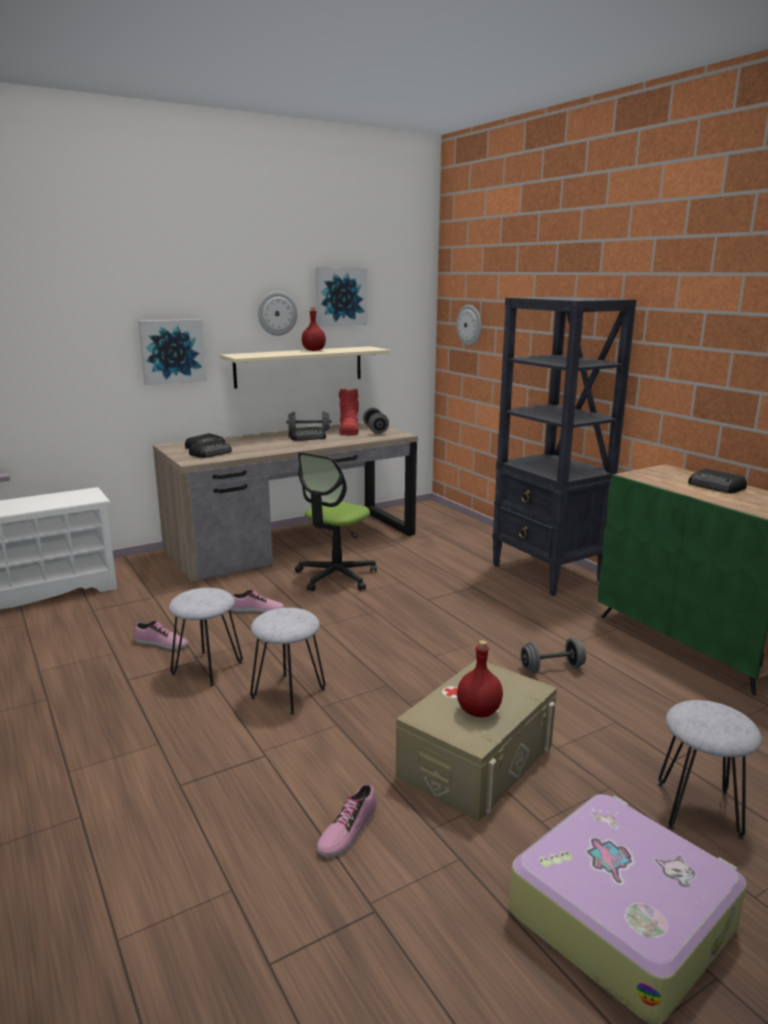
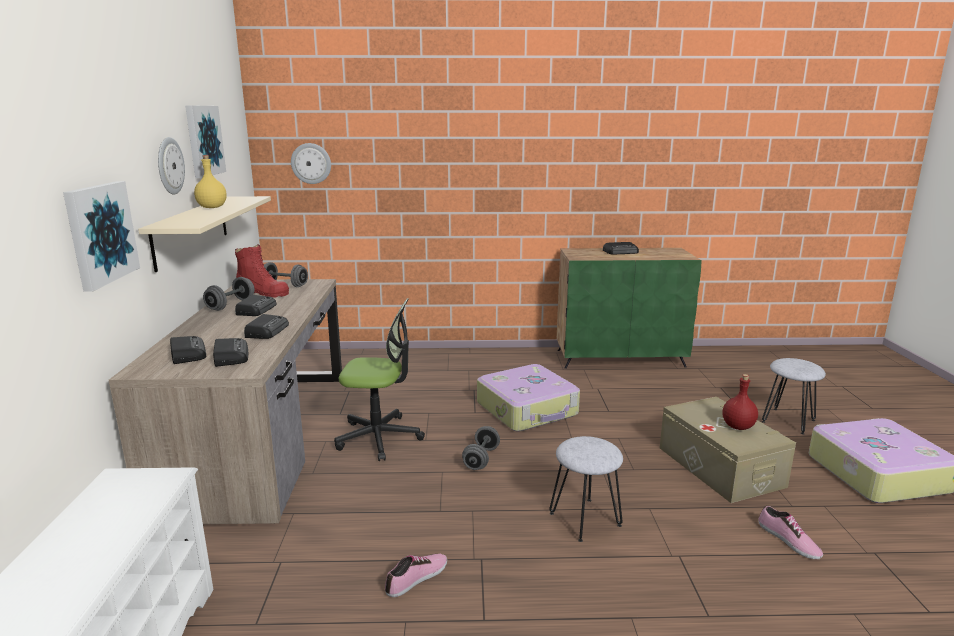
camera: 60 degrees left, 0 degrees up
(208, 668) = (502, 555): grey stool -> none
(257, 610) = (402, 497): shoe -> none
(267, 449) = (267, 331): none -> radio
(314, 350) = (212, 207): red bottle -> yellow bottle
(336, 577) = (379, 437): office chair -> office chair turned 60 degrees counterclockwise
(467, 621) = (528, 409): none -> suitcase
(547, 573) = (482, 360): black bookcase -> none
(551, 668) = (621, 405): grey dumbbell -> grey dumbbell (481, 459)

